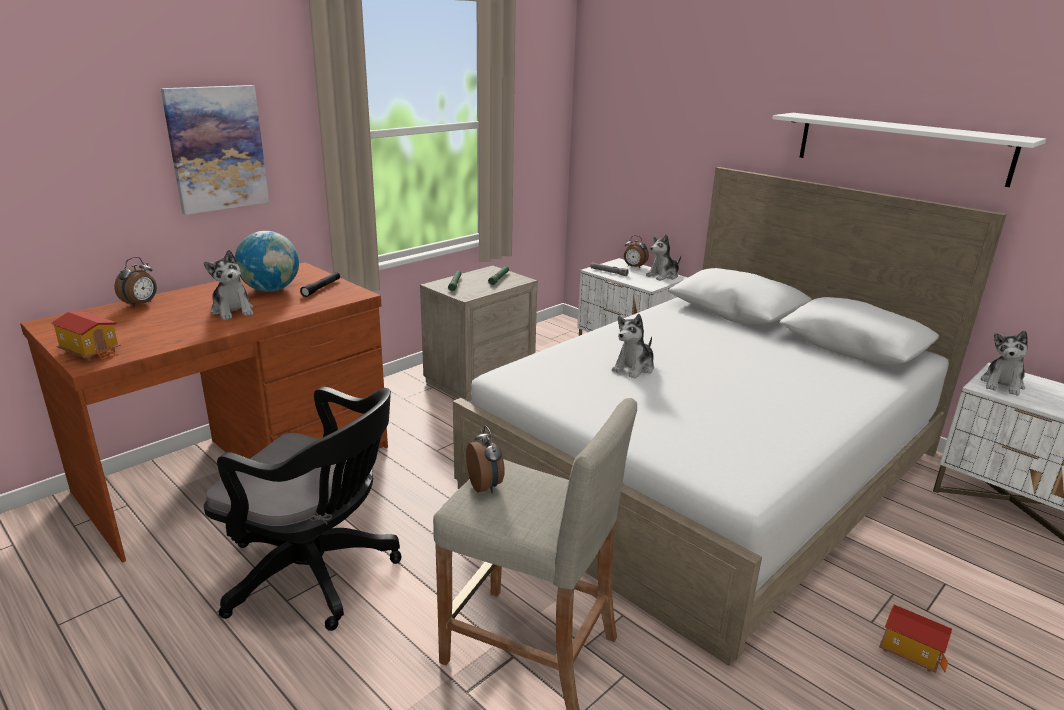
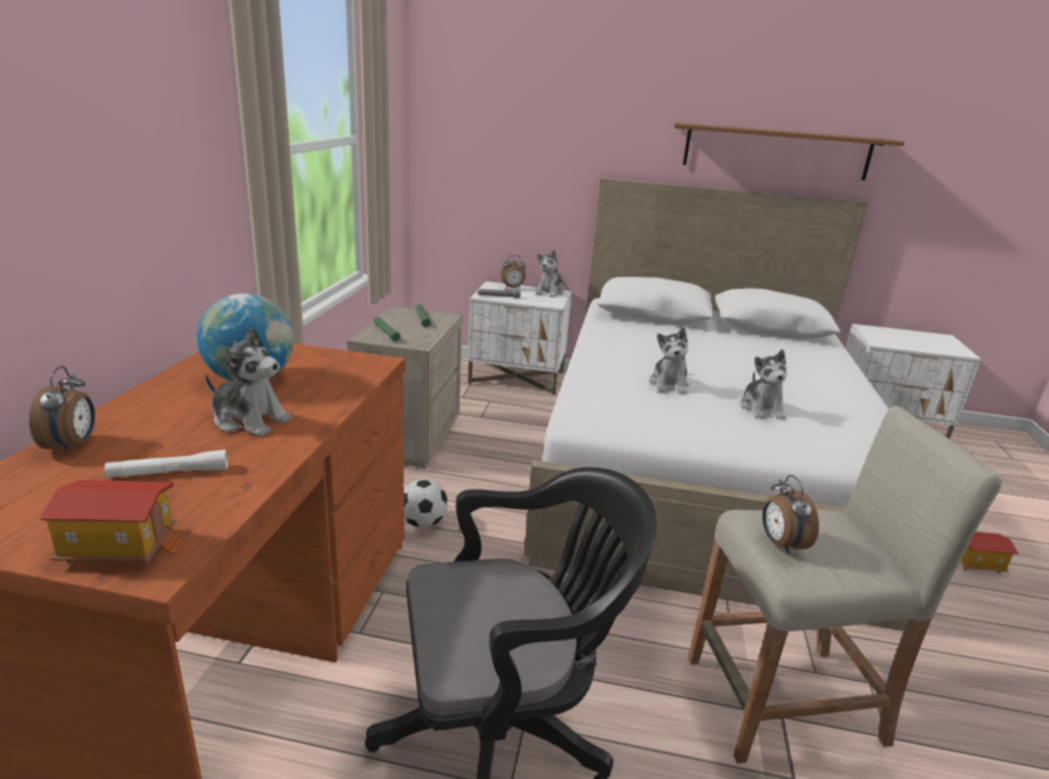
camera: 35 degrees left, 0 degrees up
(157, 326) = (169, 473): none -> white flashlight
(217, 148) = (122, 174): picture -> none
(321, 288) = (317, 363): black flashlight -> none
(420, 437) = (423, 523): none -> football
(486, 486) = (780, 544): alarm clock -> alarm clock turned 135 degrees counterclockwise
(900, 147) = (776, 151): white shelf -> brown shelf
(1002, 384) = (884, 338): plush toy -> plush toy (761, 408)

